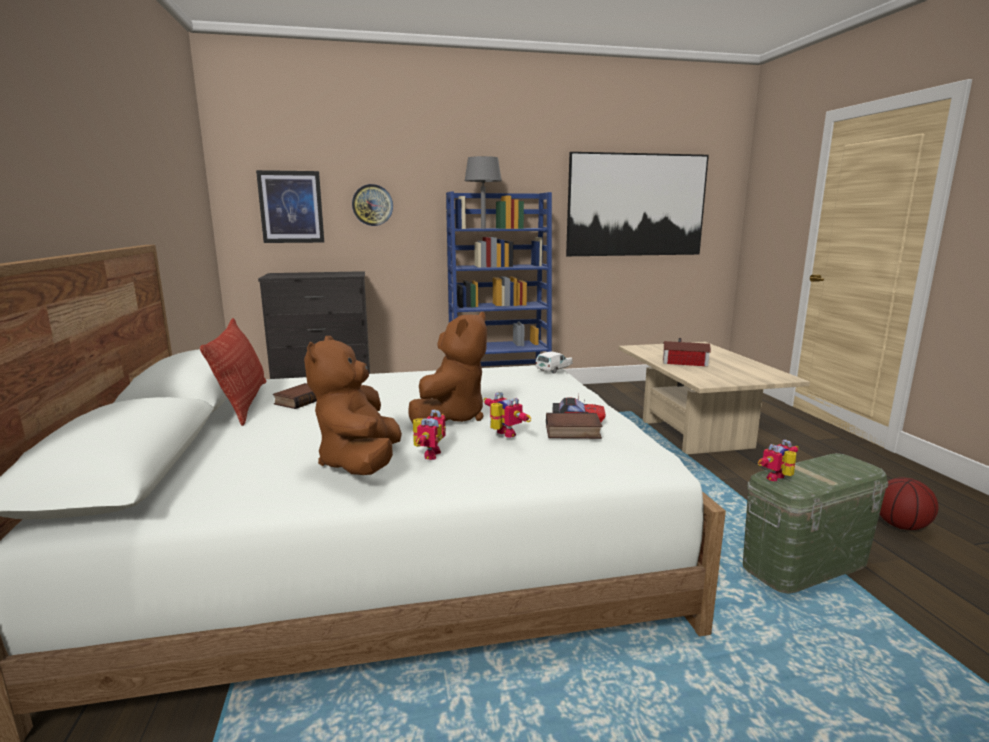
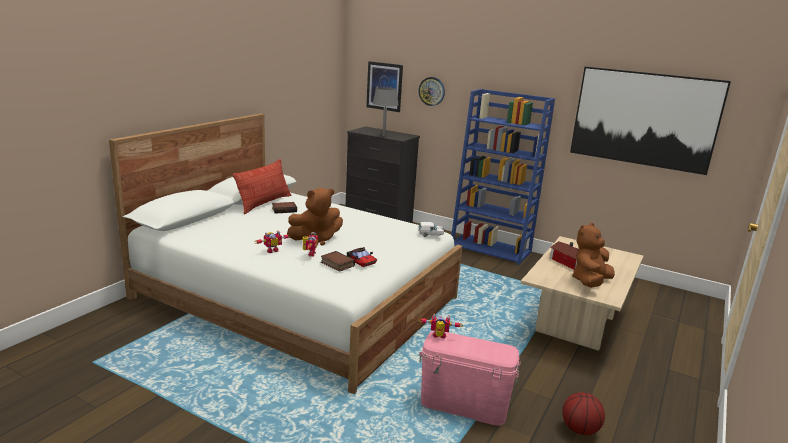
camera: 40 degrees right, 5 degrees up
(360, 464) = (246, 244): brown plush toy -> brown plush toy (590, 282)
(483, 228) = (494, 120): grey table lamp -> grey table lamp (383, 135)
(804, 565) = (463, 405): green storage box -> pink storage box

